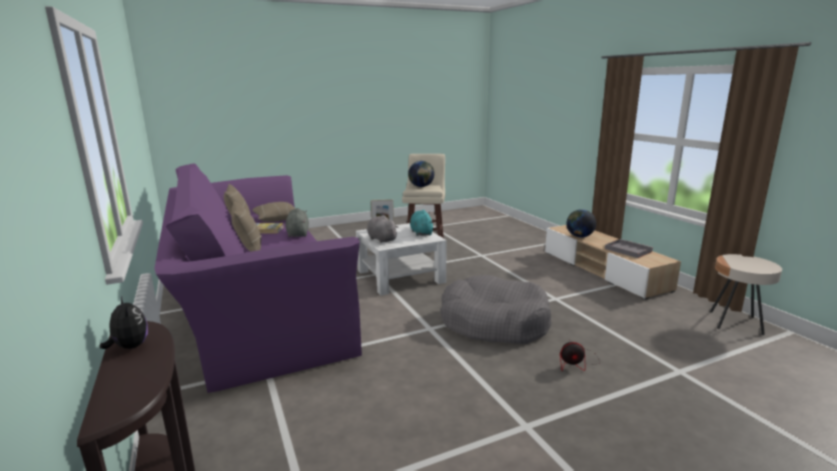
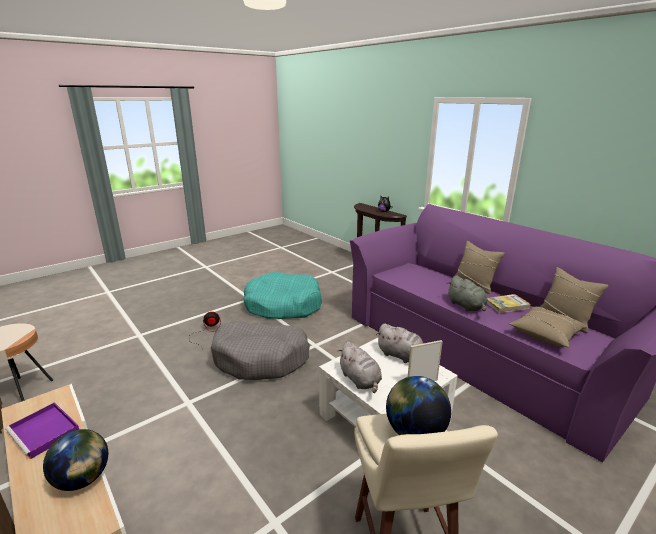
camera: 165 degrees right, 5 degrees up
(421, 233) = (360, 380): turquoise plush toy -> grey plush toy
(460, 398) = (283, 305): none -> turquoise dog bed
(627, 250) = (45, 432): grey tray -> purple tray

